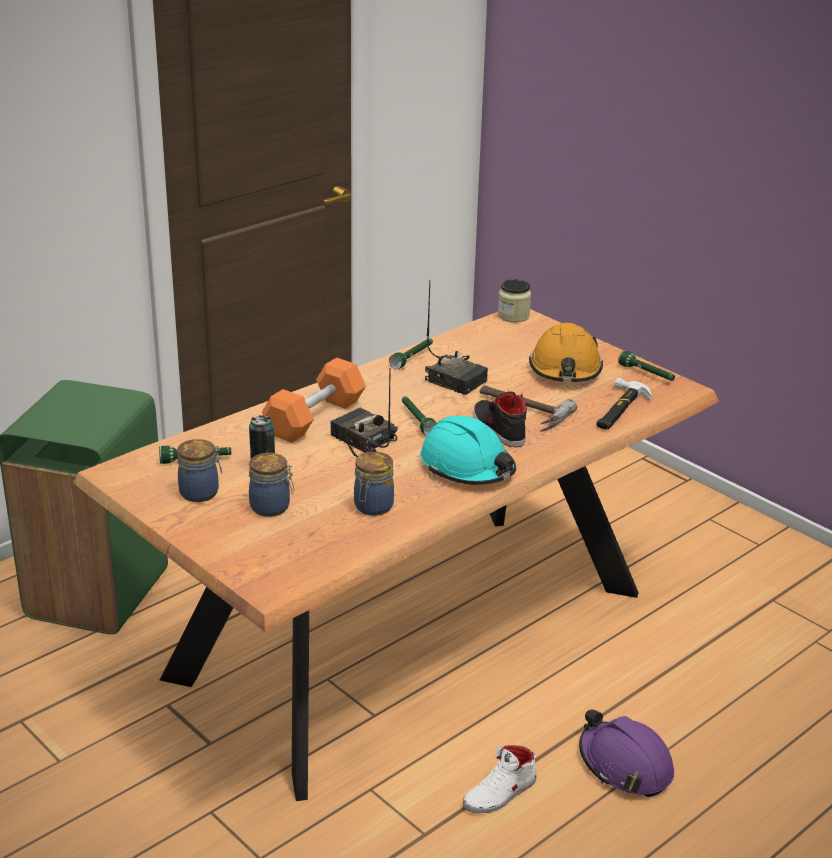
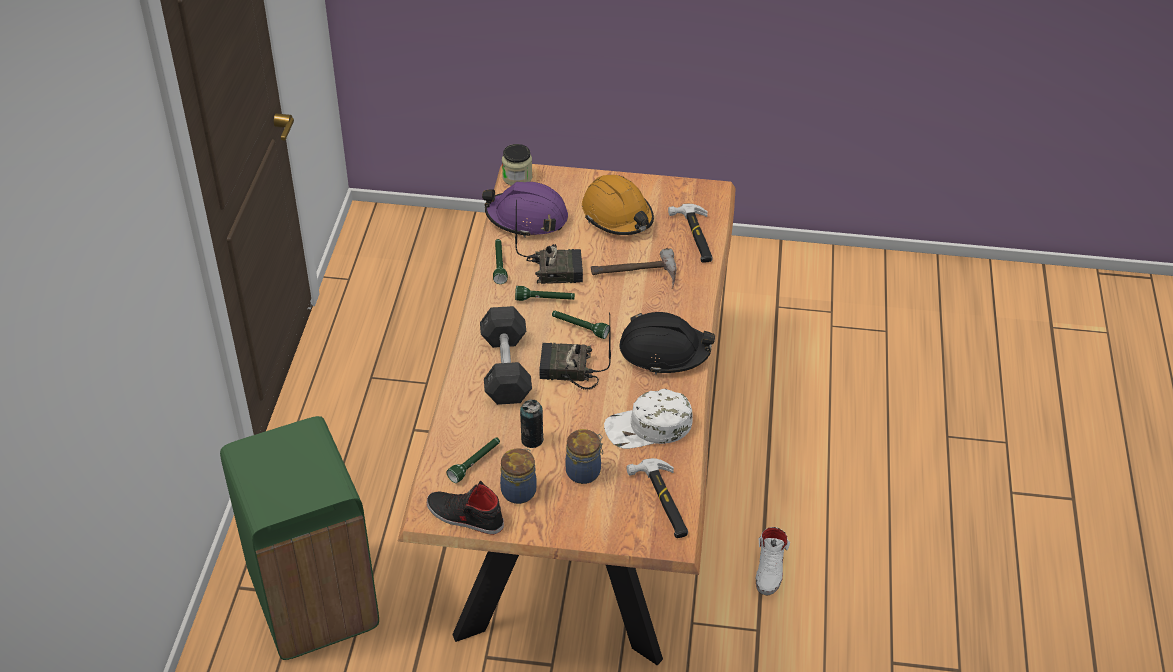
camera: 40 degrees left, 15 degrees up
(305, 559) = (662, 501): none -> hammer
(315, 418) = (505, 368): orange dumbbell -> grey dumbbell
(372, 507) = (648, 427): jar -> white cap
(467, 467) = (664, 352): turquoise hard hat -> black hard hat
(498, 428) = (640, 302): black shoe -> black shoe (464, 517)
(625, 765) = (817, 496): purple hard hat -> purple hard hat (527, 218)
(646, 374) = (674, 190): green flashlight -> green flashlight (545, 300)

